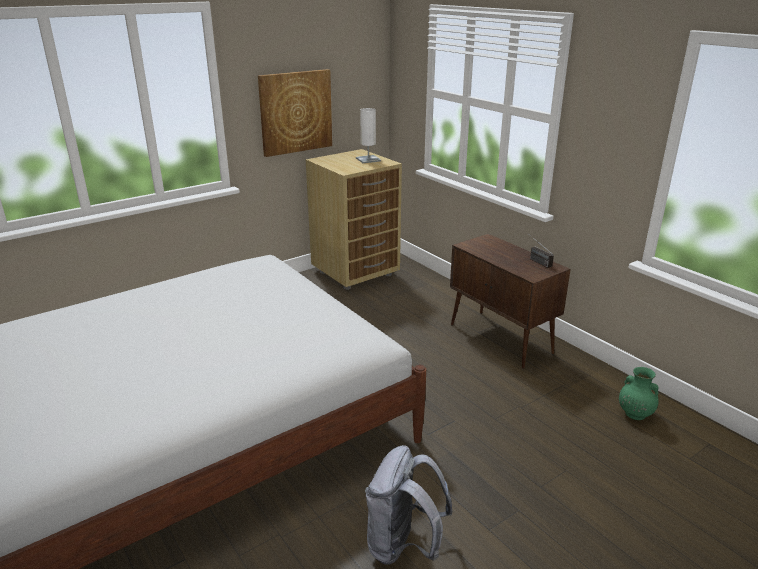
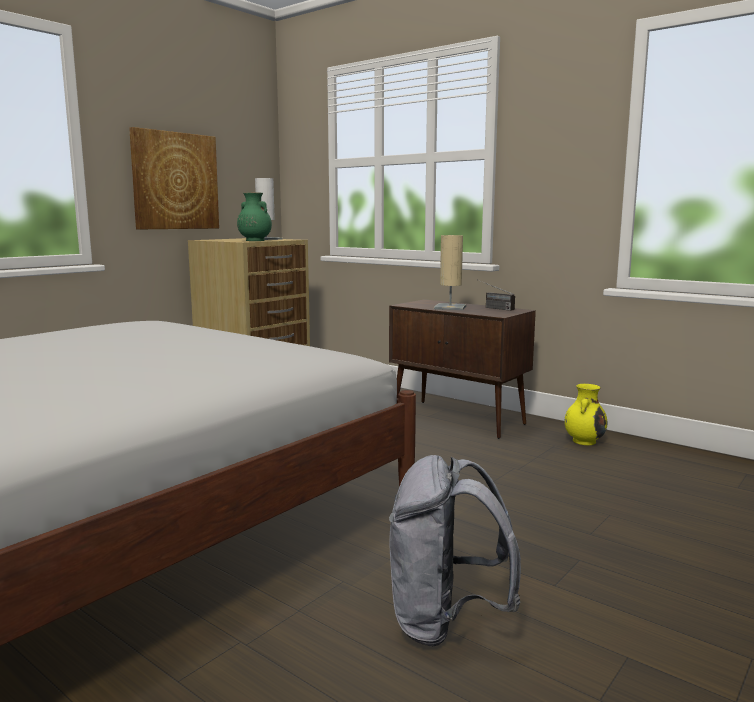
camera: 15 degrees left, 15 degrees down
(500, 256) = (450, 307): none -> beige table lamp
(592, 382) = (584, 441): none -> yellow vase
(634, 413) = (649, 459): green vase -> green vase (254, 240)

